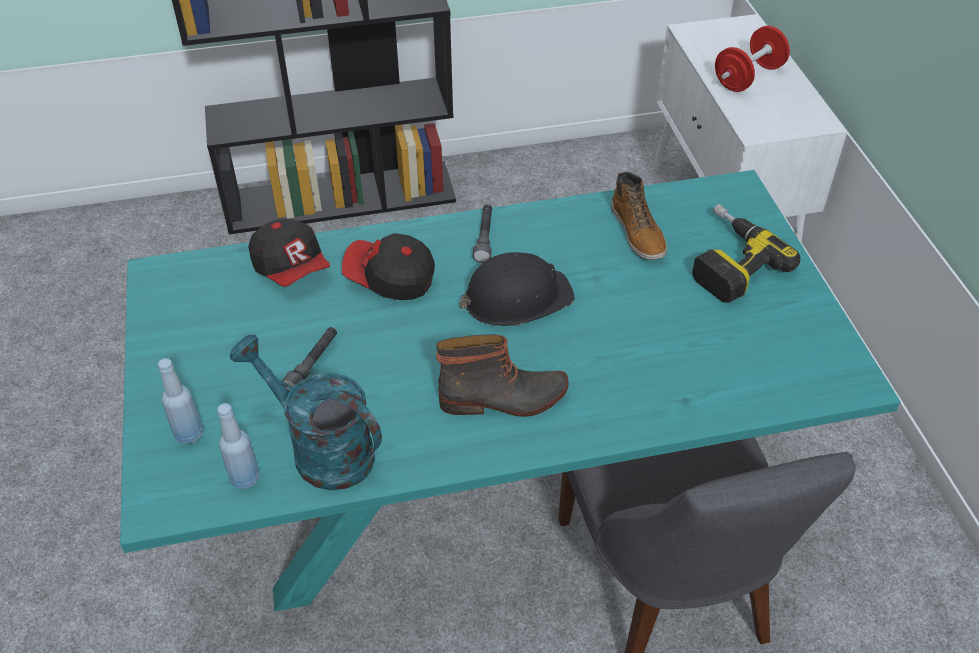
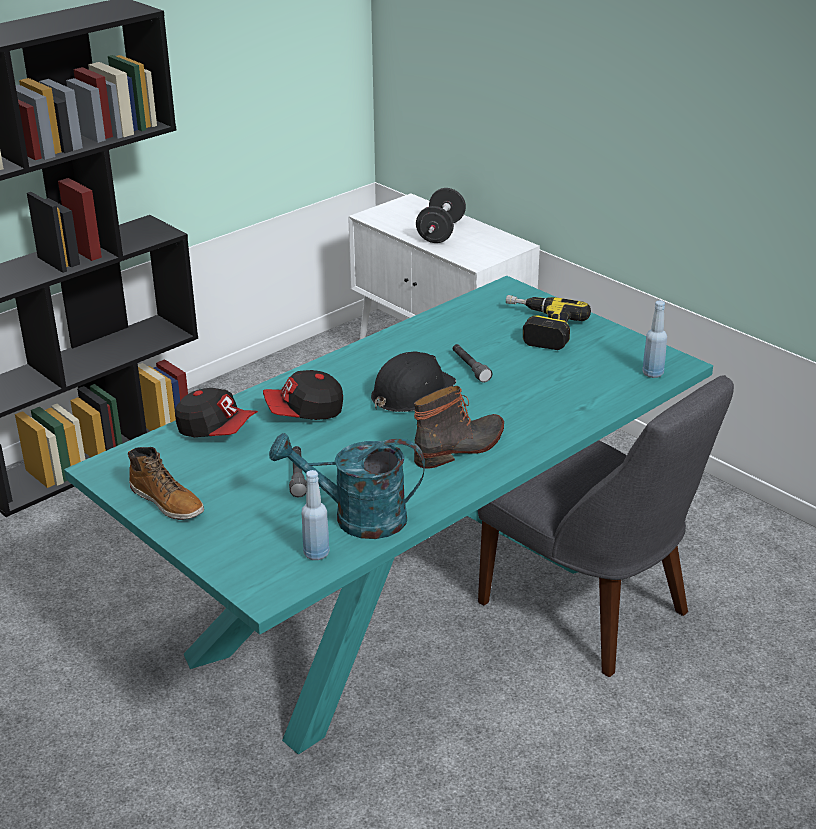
camera: 30 degrees left, 15 degrees down
(189, 434) = (243, 547): blue bottle -> blue bottle (652, 373)
(484, 238) = (352, 367): grey flashlight -> grey flashlight (470, 368)
(638, 233) = (461, 332): boot -> boot (168, 502)
(748, 77) = (441, 232): red dumbbell -> black dumbbell

